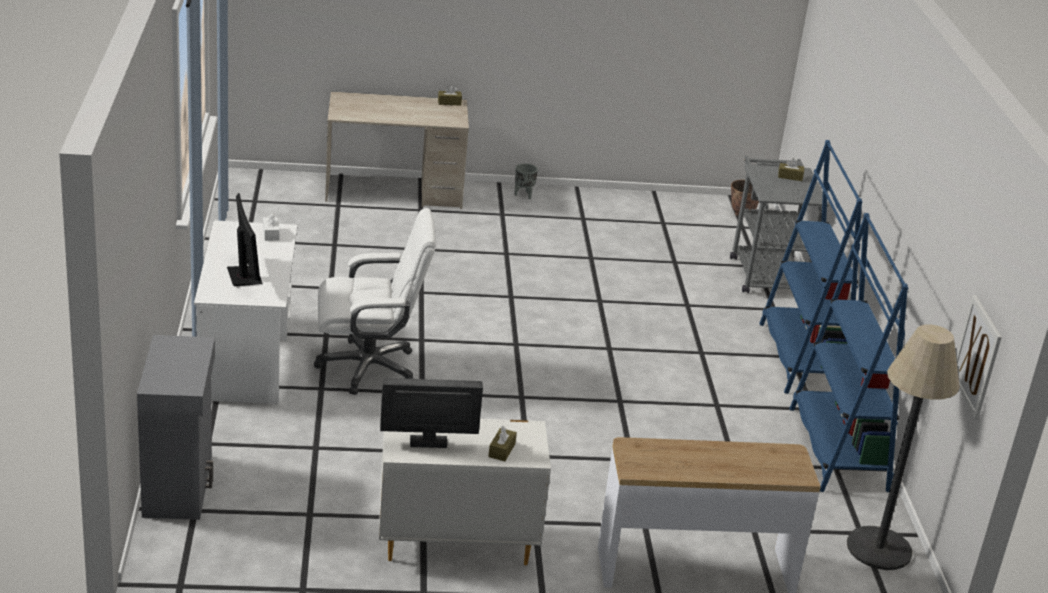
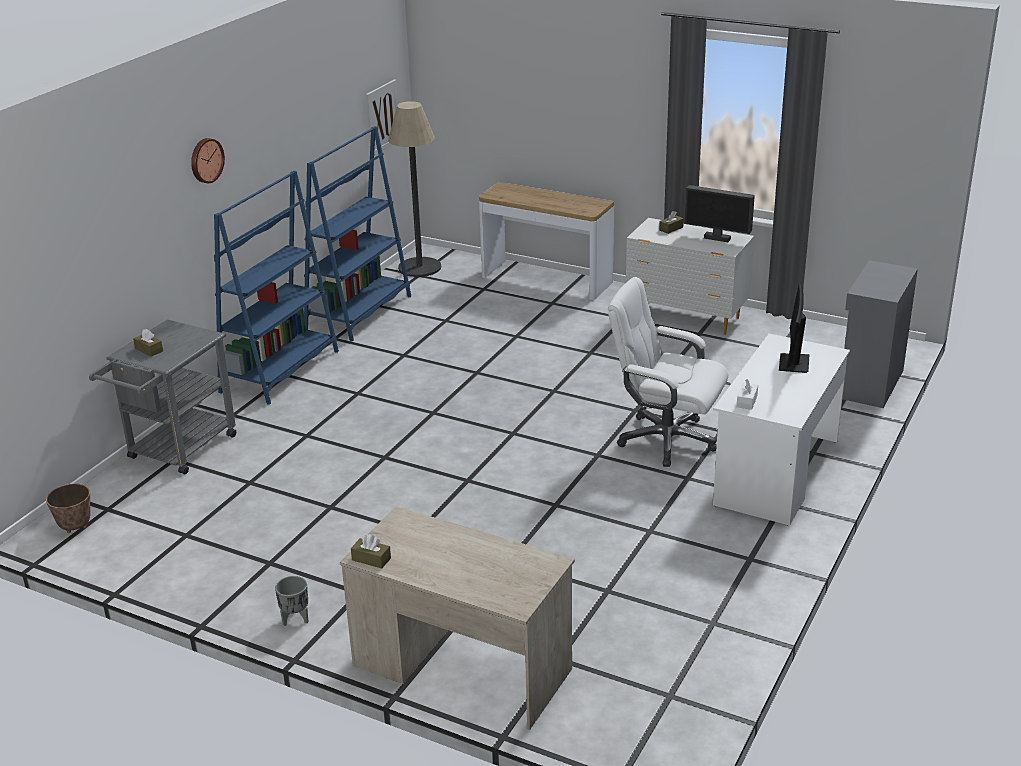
camera: 145 degrees left, 0 degrees up
(885, 125) = (205, 160): none -> wall clock

